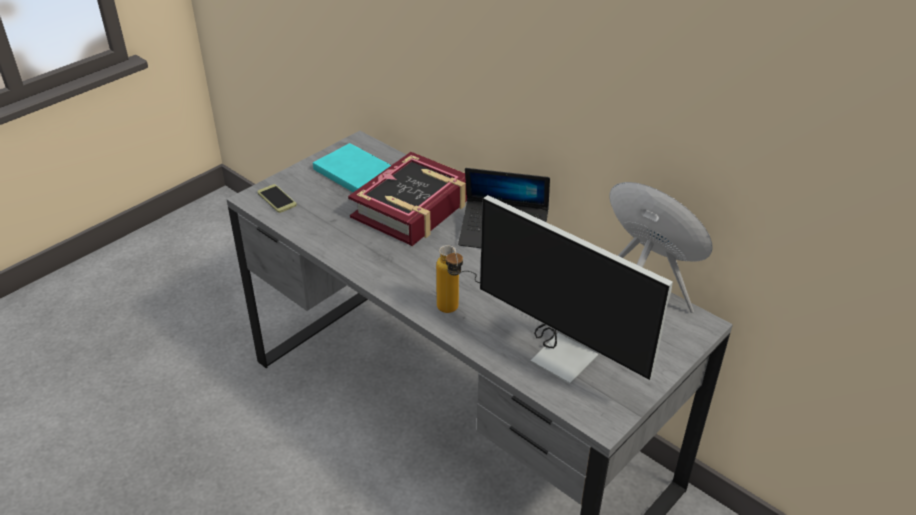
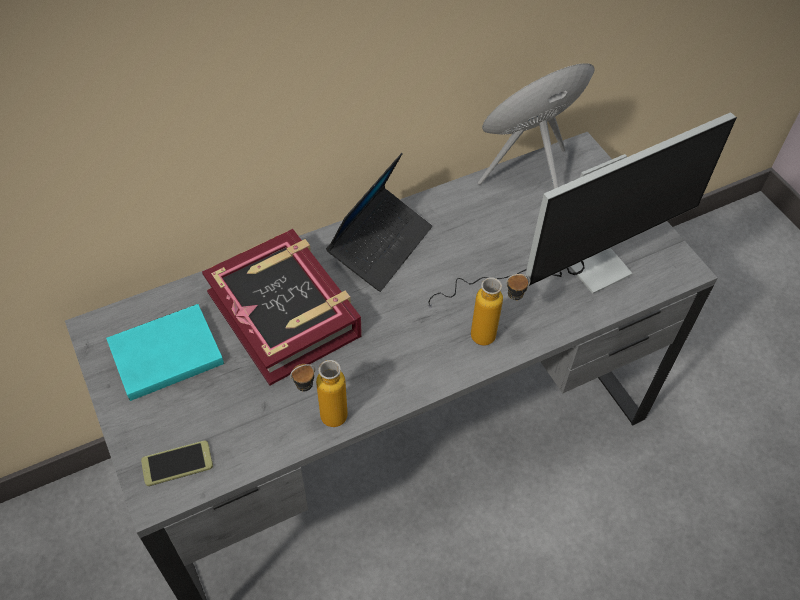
camera: 70 degrees left, 15 degrees up
(334, 247) = (323, 419): none -> bottle

